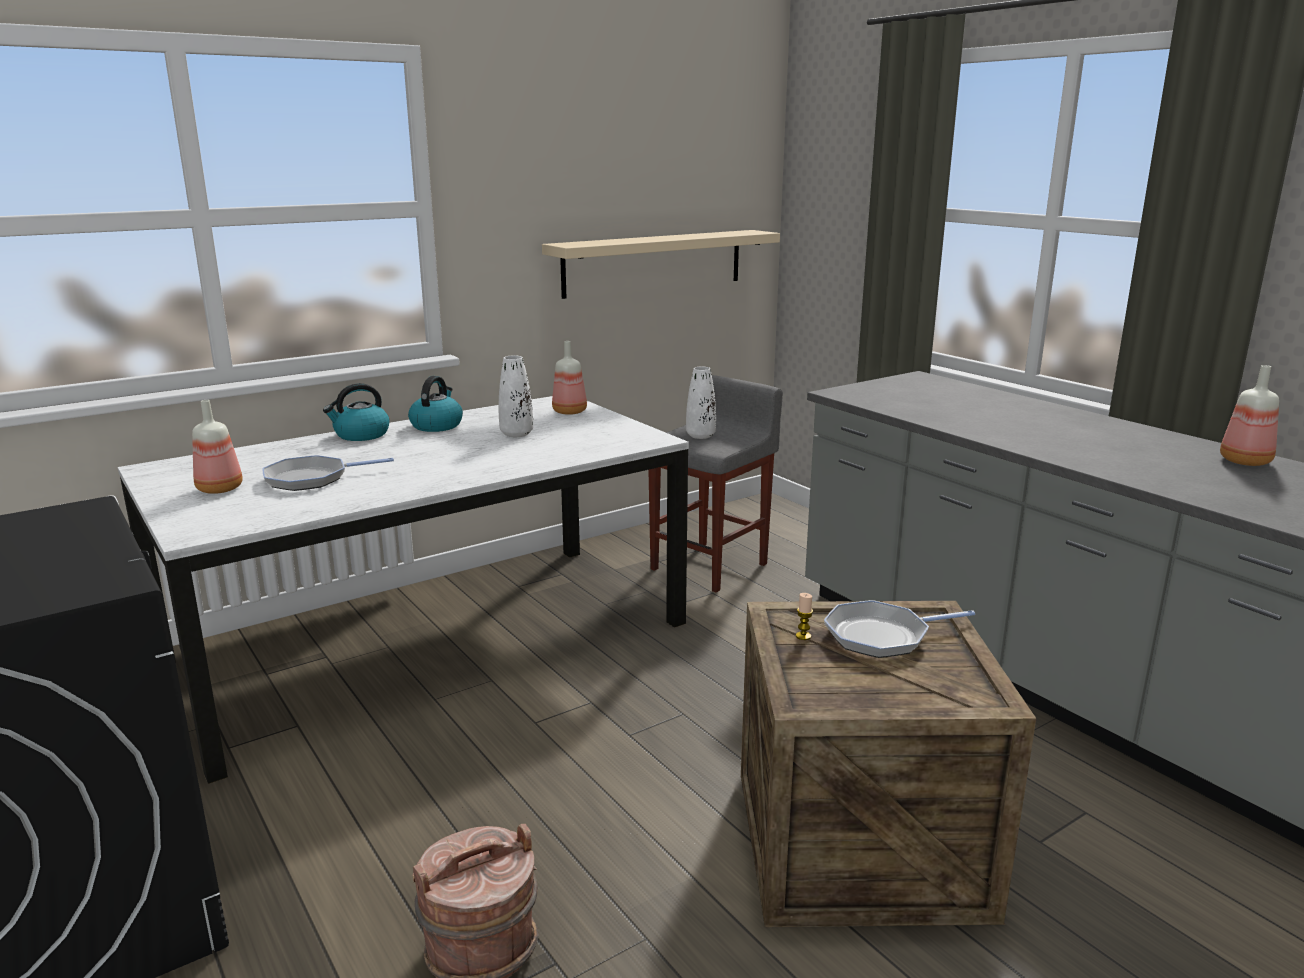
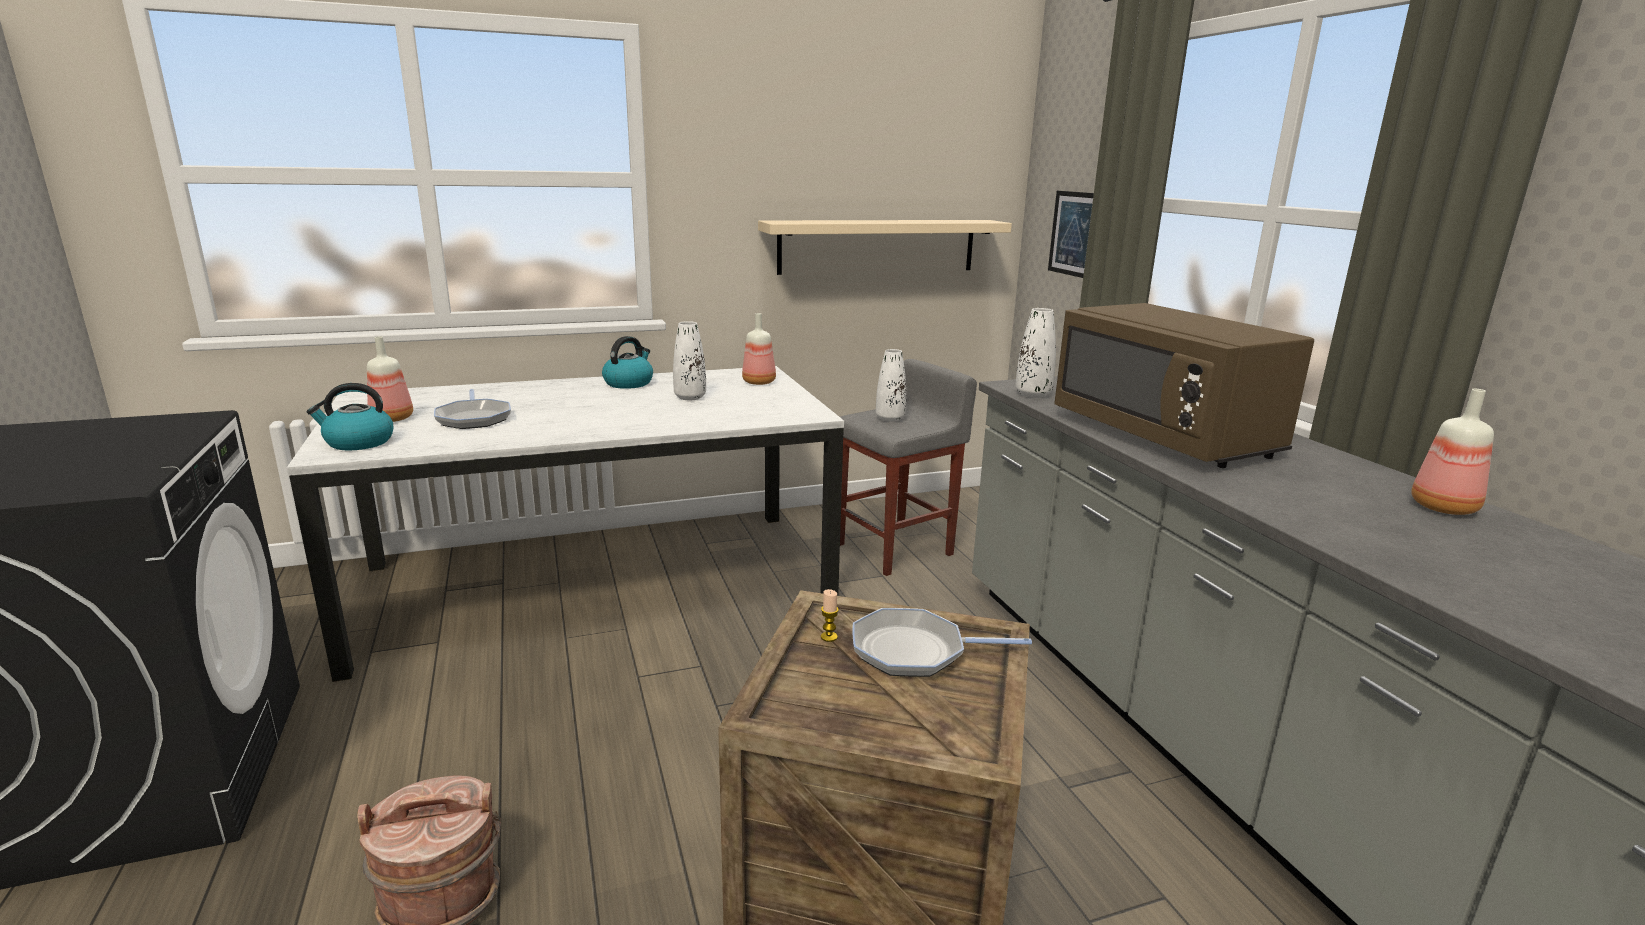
camera: 15 degrees right, 0 degrees up
(311, 479) = (474, 418): frying pan -> frying pan turned 105 degrees counterclockwise
(361, 435) = (556, 385): kettle -> kettle (358, 442)
(842, 241) = (1073, 233): none -> picture
(865, 399) = (1033, 394): none -> white vase
(1004, 426) = (1164, 436): none -> brown microwave

